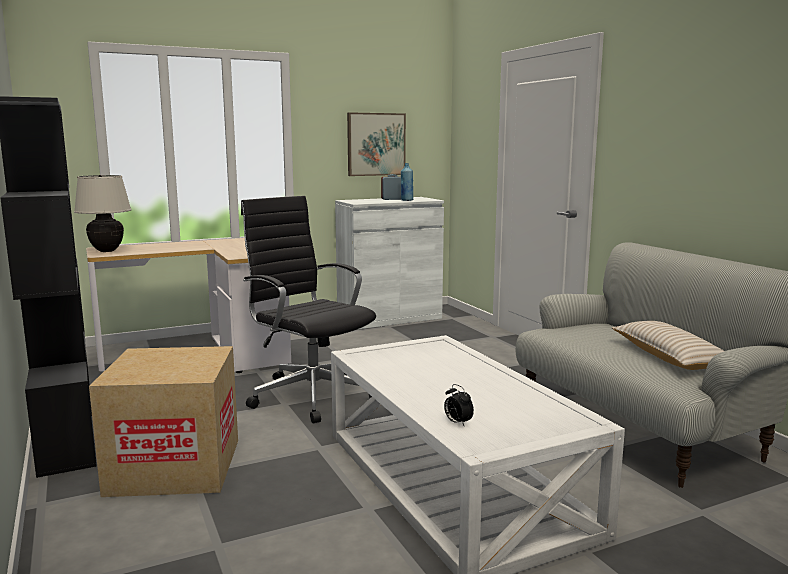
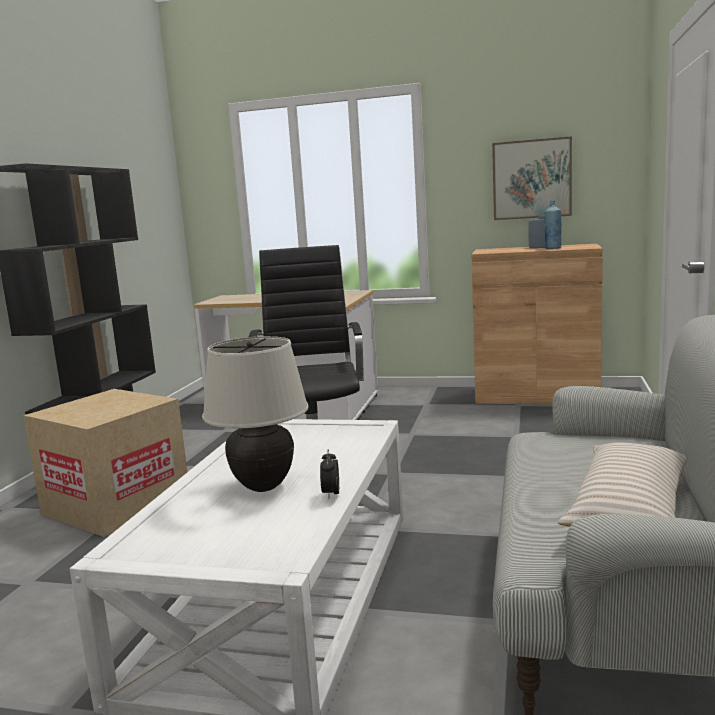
camera: 40 degrees right, 0 degrees up
(107, 251) = (222, 299): beige table lamp -> beige table lamp (264, 486)
(389, 318) = (536, 395): white cabinet -> brown cabinet
(457, 423) = (170, 520): alarm clock -> alarm clock (331, 494)

